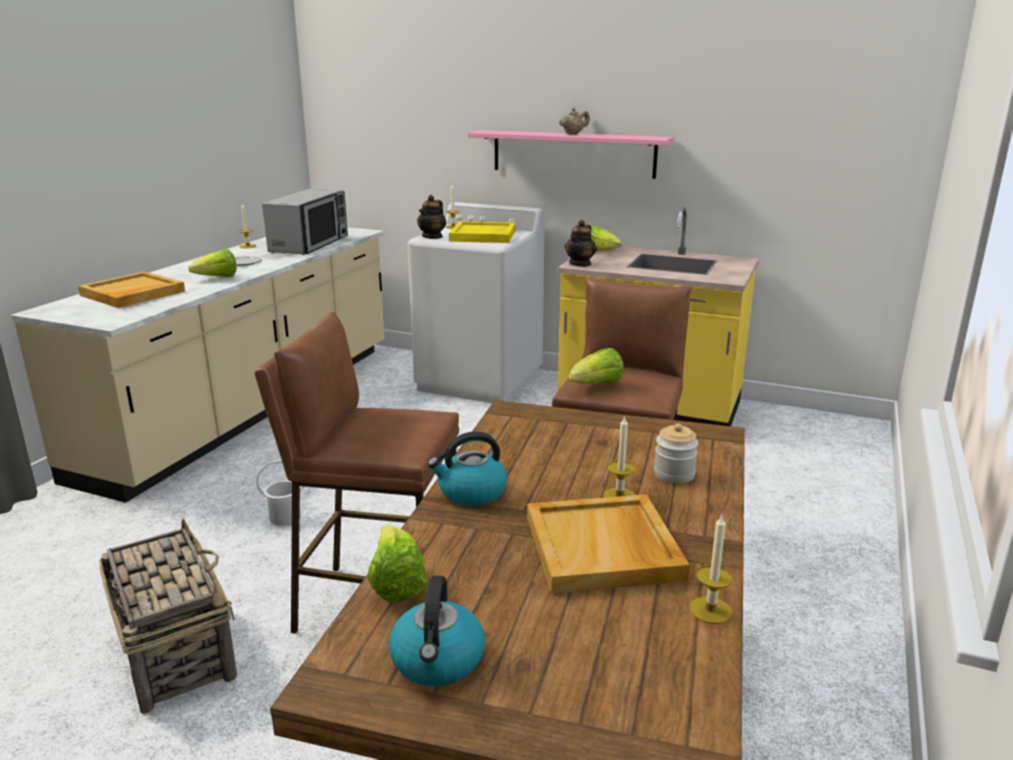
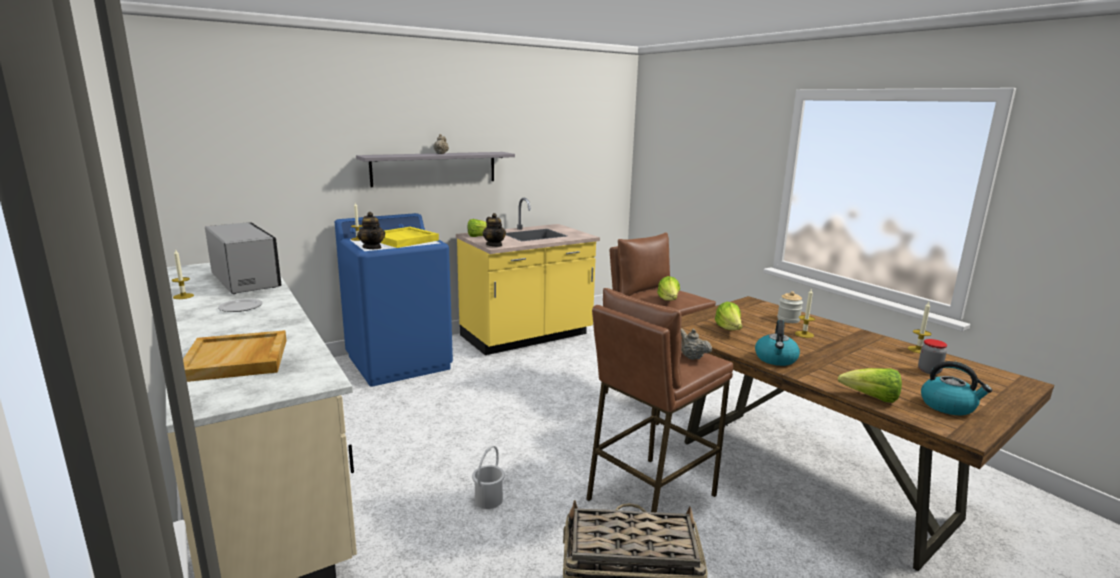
camera: 55 degrees left, 5 degrees down
(217, 278) = (272, 323): lettuce -> lettuce (729, 330)
(394, 439) = (690, 357): none -> beige teapot
(480, 380) = (399, 362): white washing machine -> blue washing machine
(573, 153) = (434, 168): pink shelf -> grey shelf
(600, 630) = (929, 371): none -> jar
(604, 548) = (855, 351): beige tray -> none

